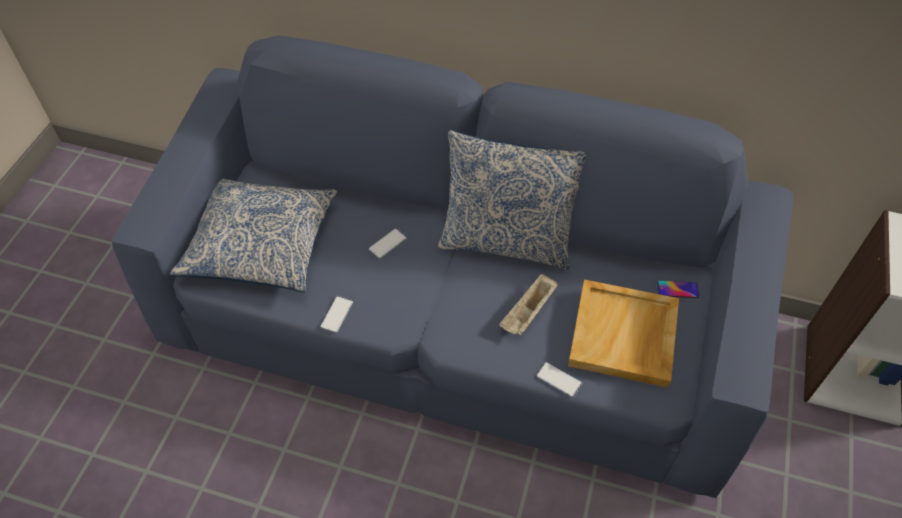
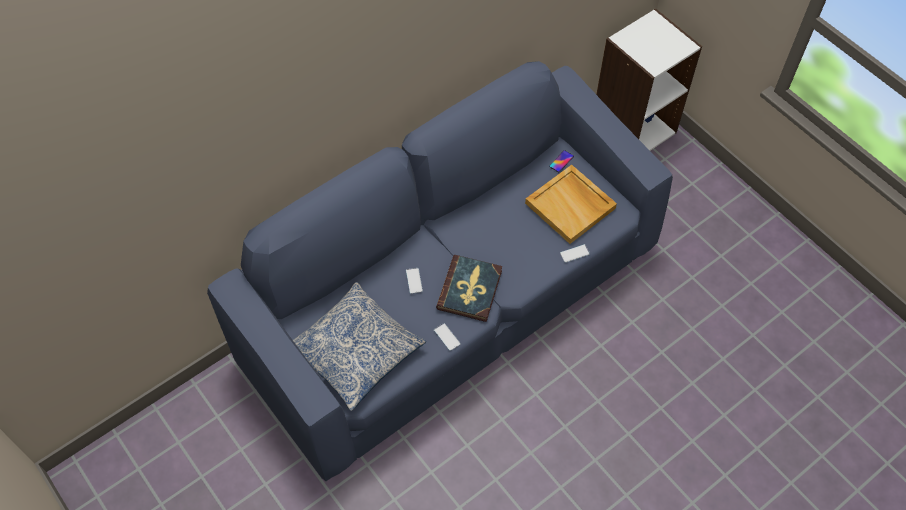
camera: 55 degrees left, 5 degrees up
(416, 300) = (470, 290): none -> book
(506, 241) = (462, 219): pillow -> none
(528, 313) = (521, 240): beige tray -> none

